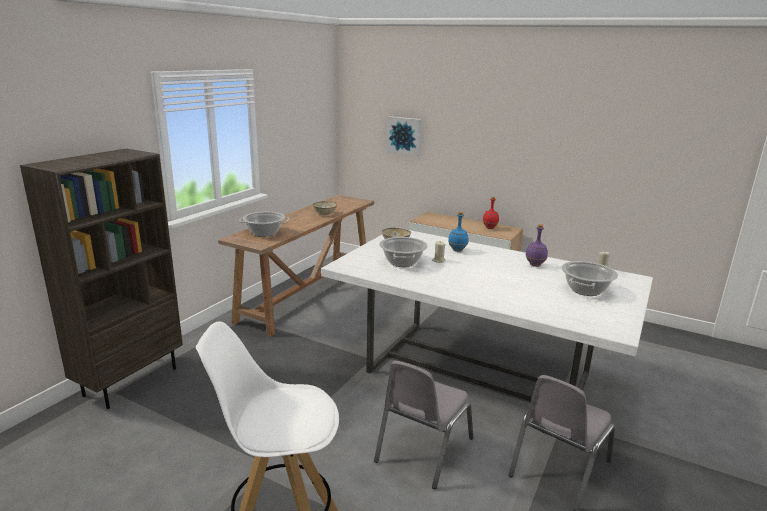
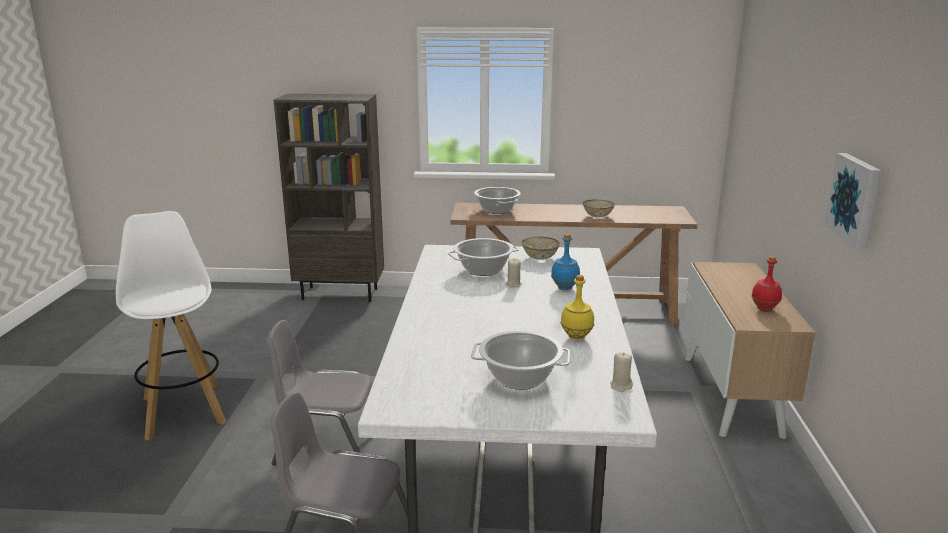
camera: 65 degrees right, 0 degrees up
(404, 135) = (761, 137): picture -> picture (855, 199)
(534, 265) = (576, 337): purple bottle -> yellow bottle

